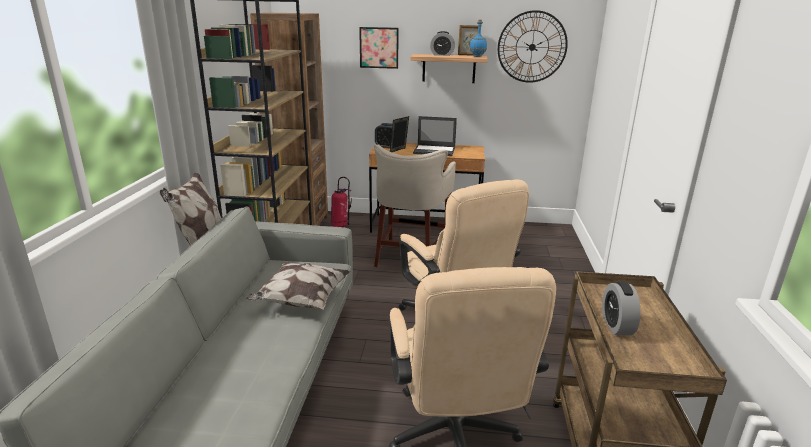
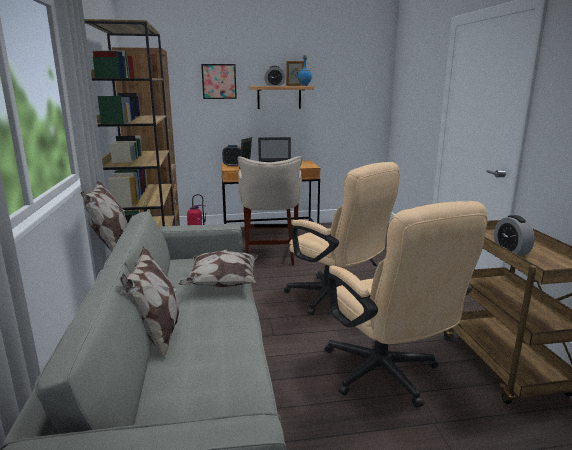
camera: 15 degrees left, 5 degrees down
(200, 356) = (157, 336): none -> pillow
(532, 47) = (344, 78): wall clock -> none

